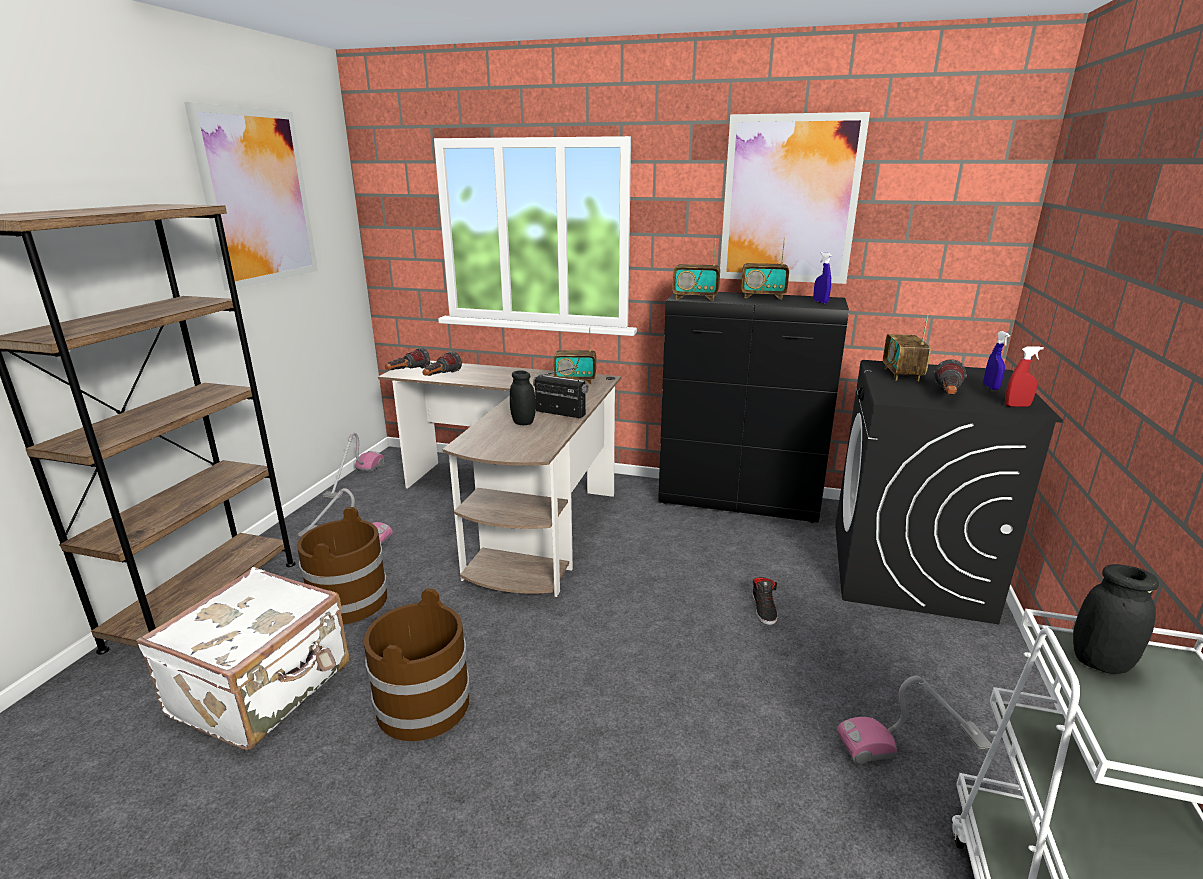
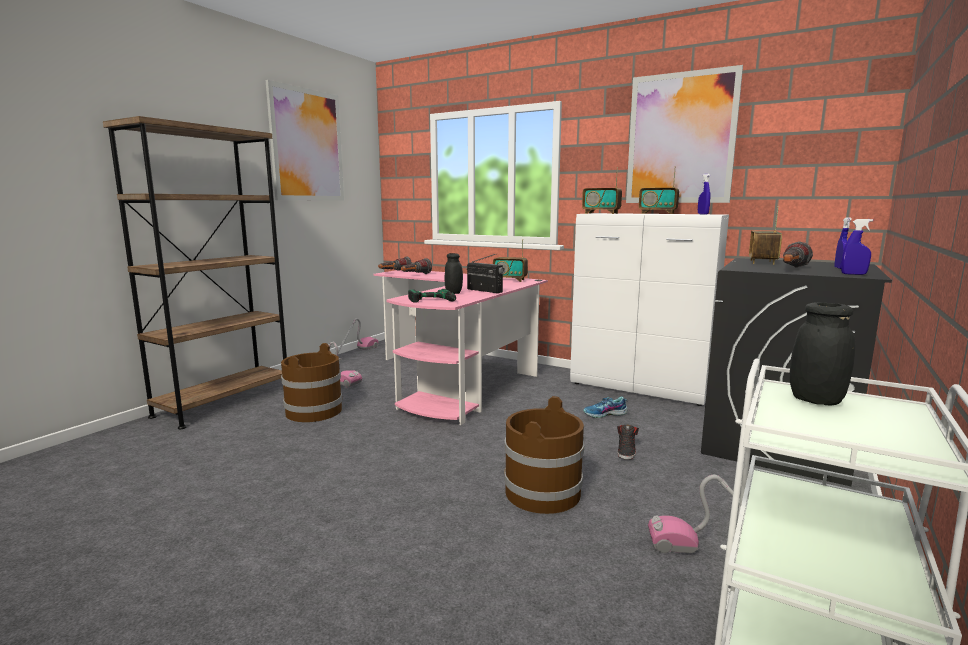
camera: 15 degrees right, 10 degrees down
(264, 690) = (234, 447): white suitcase -> none
(423, 704) = (332, 468): brown bucket -> brown bucket (542, 492)
(512, 449) = (434, 301): none -> power drill
(518, 511) = (459, 378): brown desk -> pink desk
(717, 551) = (605, 414): none -> shoe
(739, 502) = (640, 388): black cabinet -> white cabinet
(1017, 406) = (853, 274): red spray bottle -> blue spray bottle

